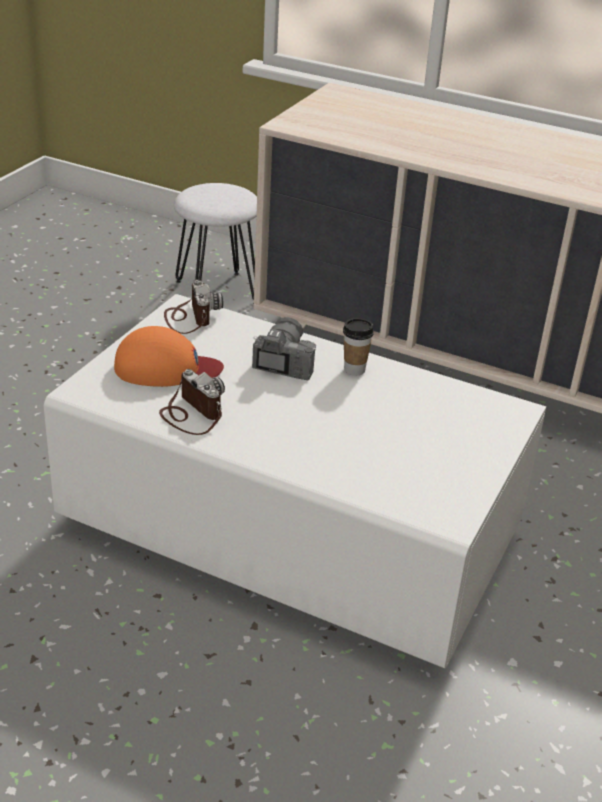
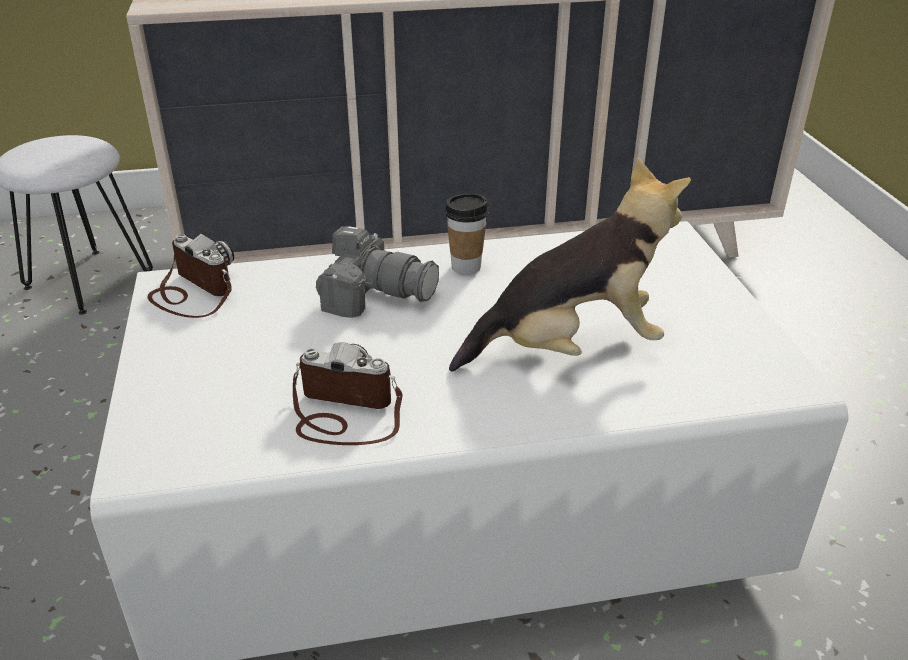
camera: 35 degrees left, 0 degrees up
(166, 368) = (236, 370): orange cap -> none
(283, 361) = (376, 294): camera -> camera turned 135 degrees clockwise
(350, 440) = (570, 347): none -> plush toy

